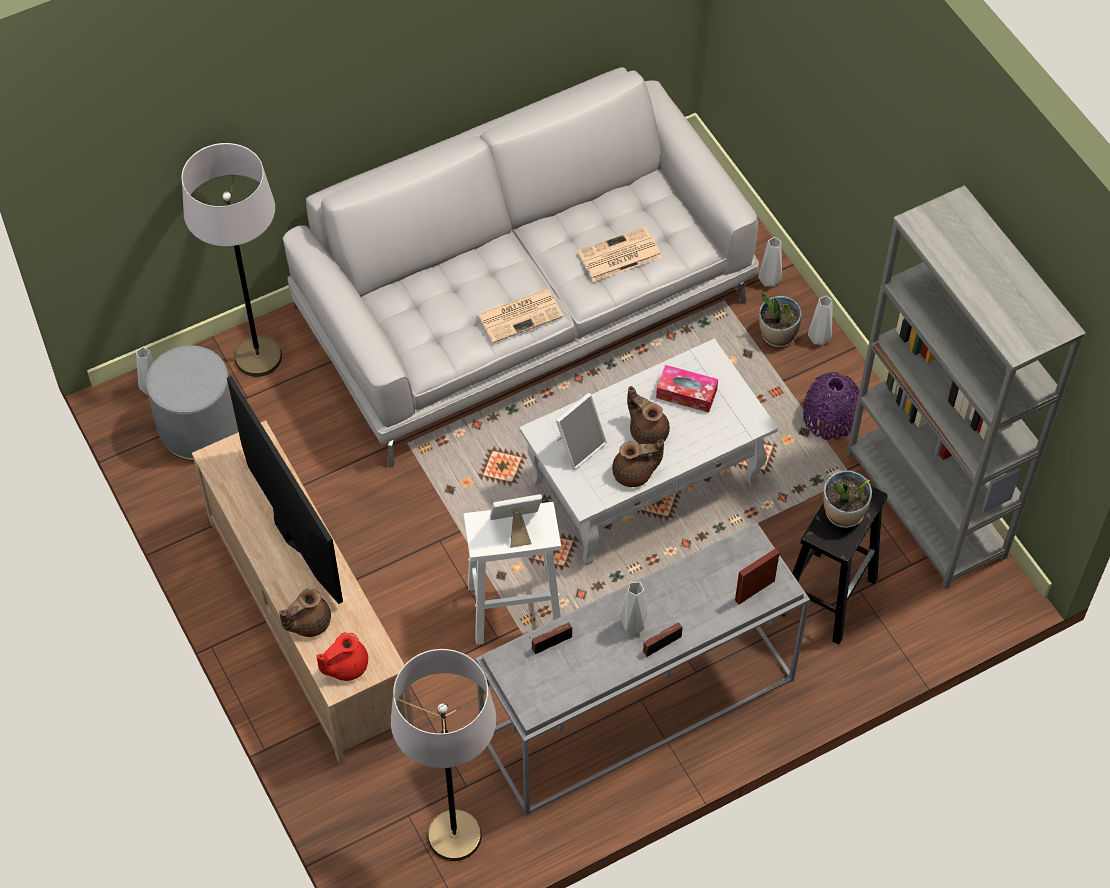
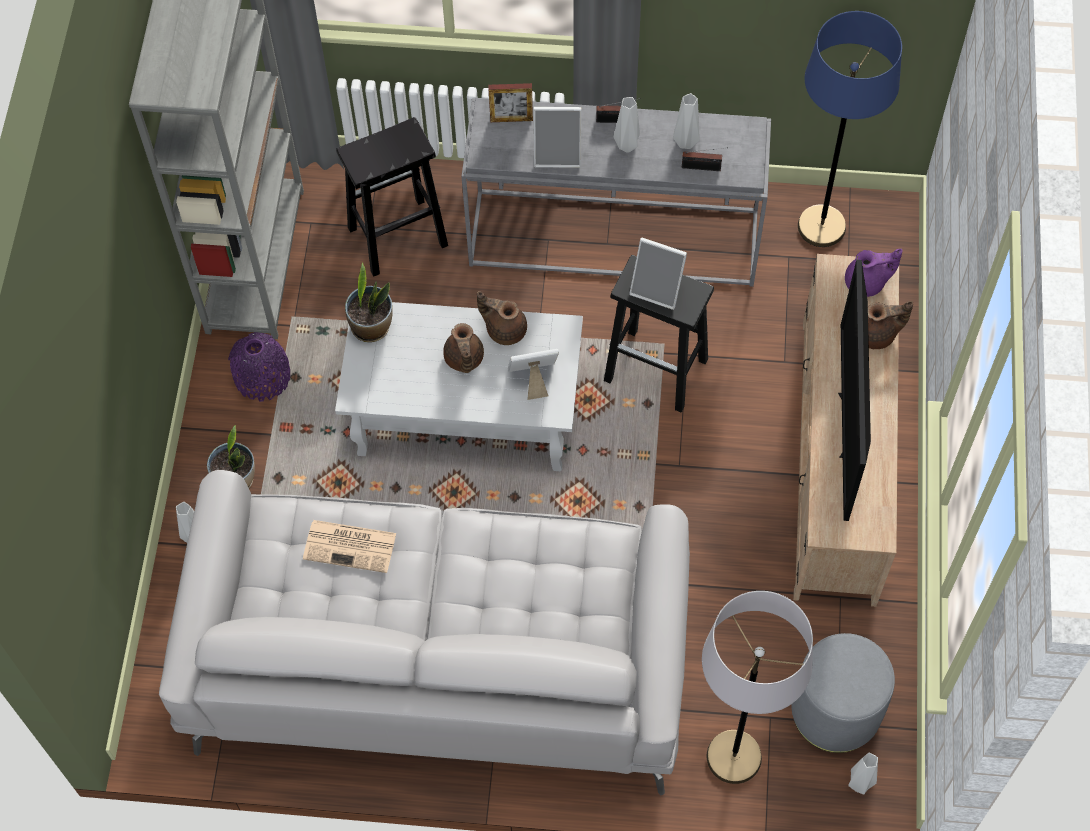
camera: 145 degrees left, 5 degrees up
(345, 666) = (866, 283): red teapot -> purple teapot
(454, 836) = (821, 227): grey floor lamp -> blue floor lamp
(512, 609) = (657, 370): white stool -> black stool
(521, 315) = (489, 539): newspaper -> none
(686, 393) = (403, 373): tissue box -> none
(687, 582) = (558, 153): none -> picture frame
(818, 340) = (205, 453): grey vase -> grey vase (686, 142)
(844, 513) = (384, 152): potted plant -> potted plant (371, 327)

